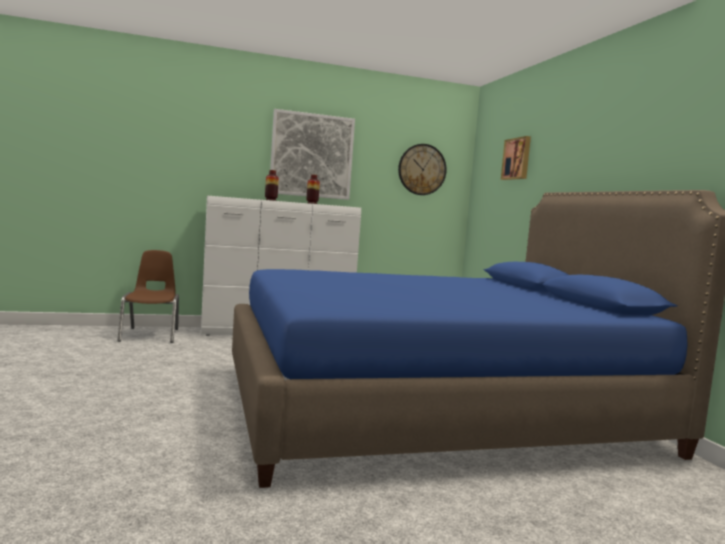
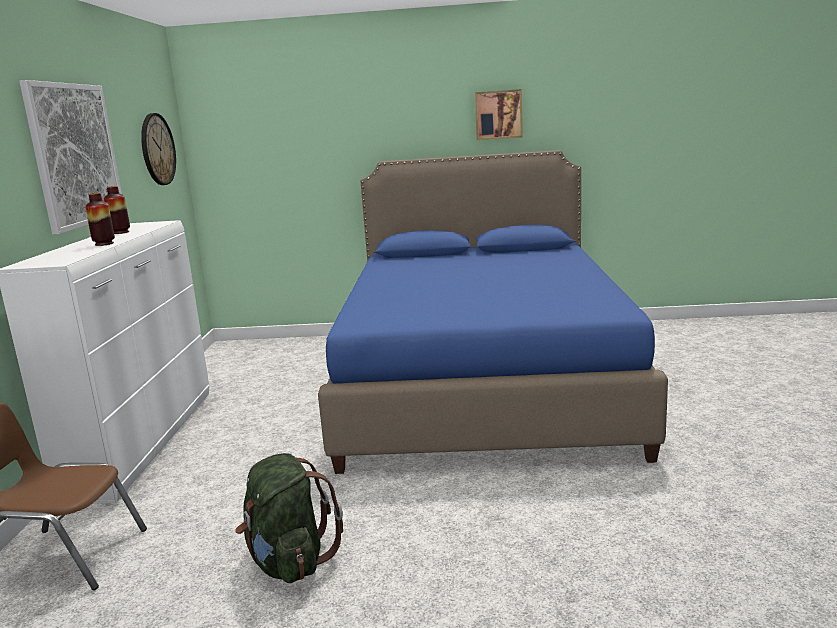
camera: 70 degrees left, 10 degrees up
(125, 369) = (289, 562): none -> green backpack
(517, 159) = (291, 125): picture -> picture (498, 115)

